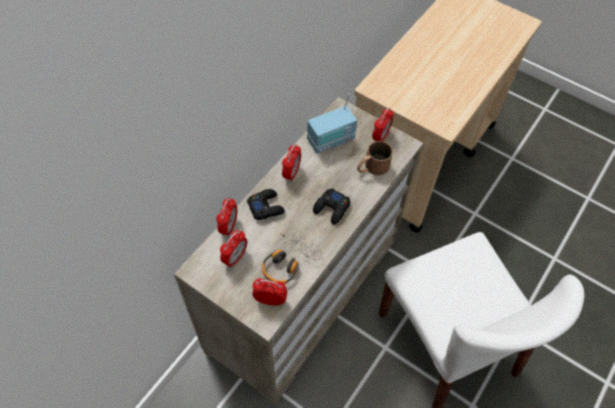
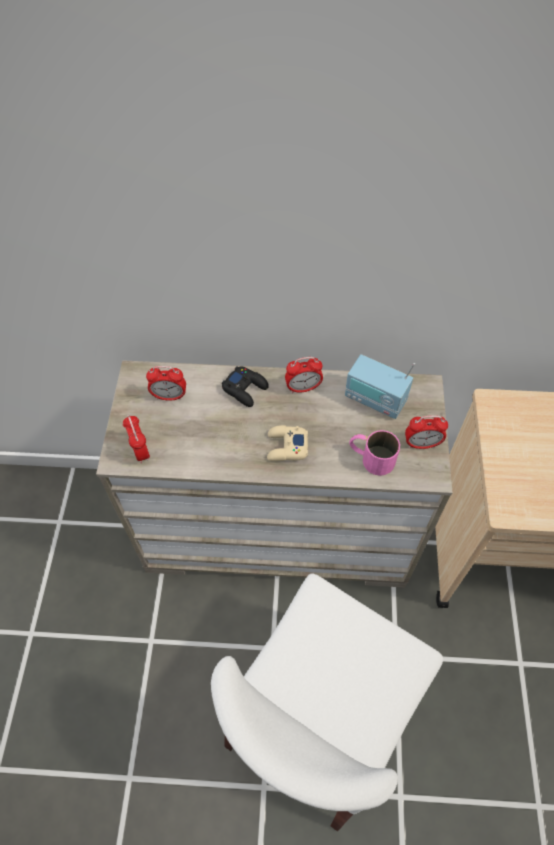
camera: 60 degrees right, 0 degrees up
(229, 227) = (200, 372): alarm clock -> none
(288, 262) = (194, 442): headphones -> none
(332, 208) = (286, 447): black game controller -> beige game controller
(372, 168) = (371, 457): brown mug -> pink mug

